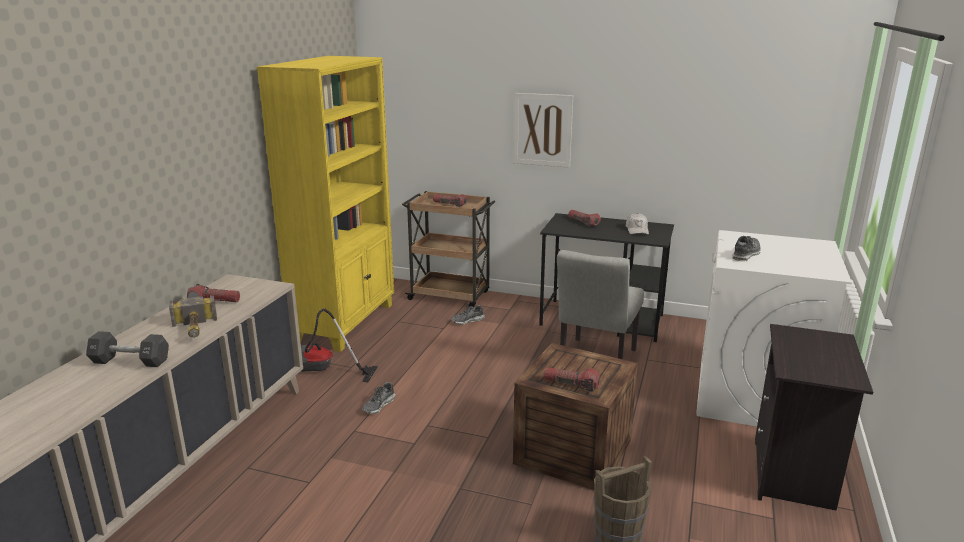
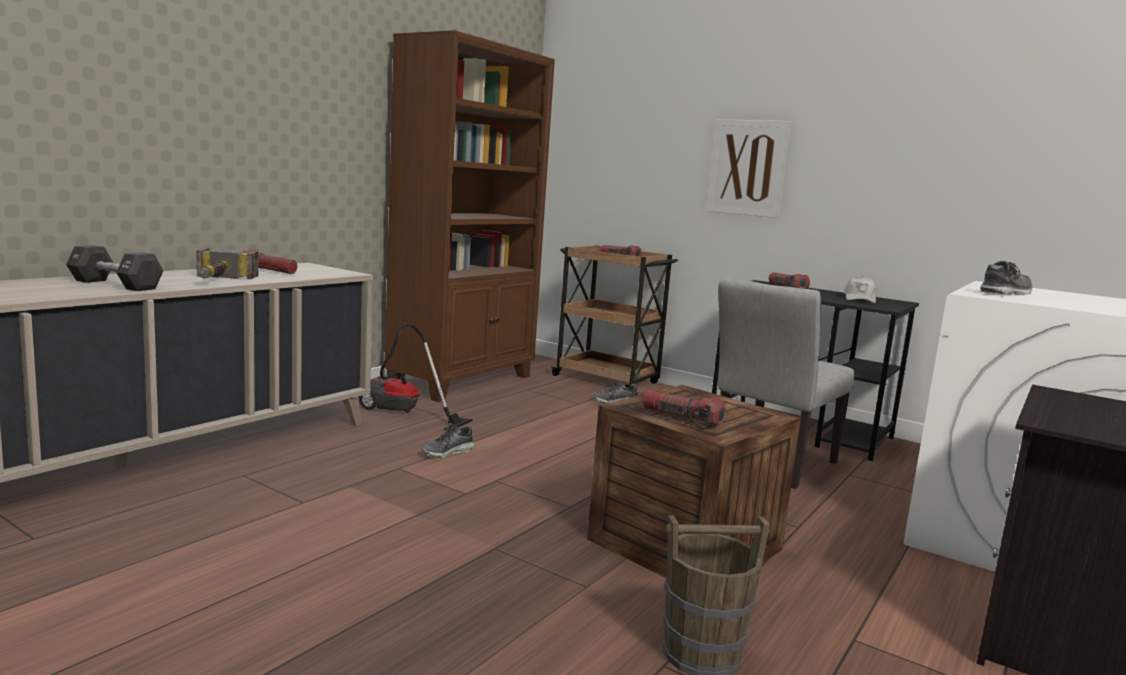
camera: 15 degrees right, 10 degrees down
(345, 323) = (463, 381): yellow bookcase -> brown bookcase

